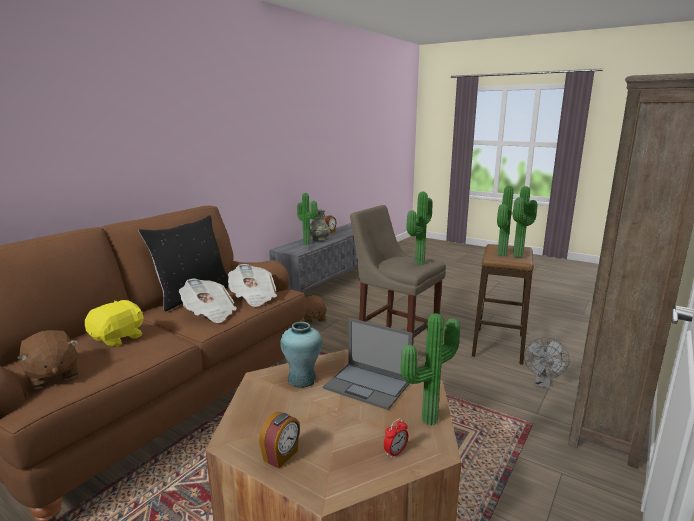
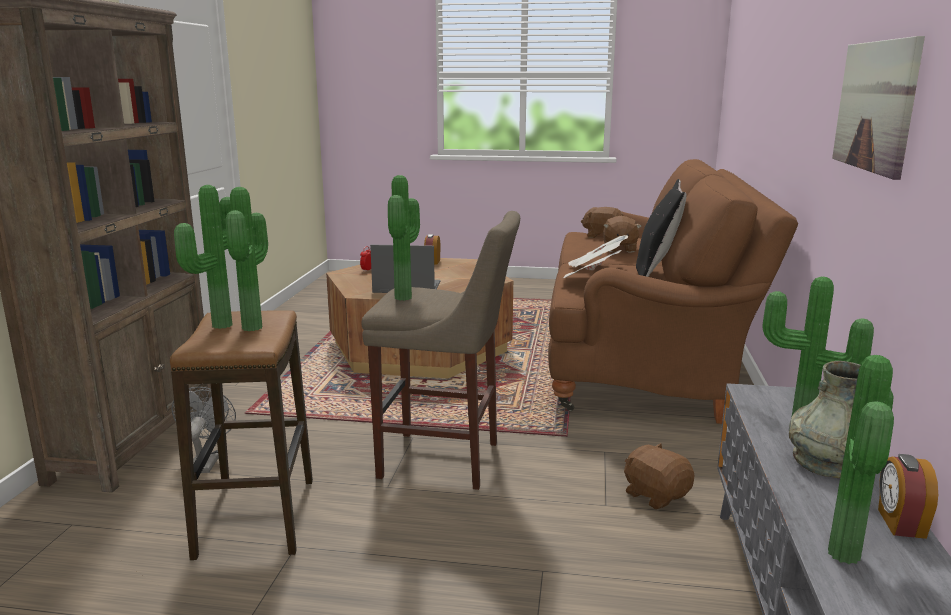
camera: 155 degrees right, 0 degrees up
(118, 338) = (619, 249): yellow plush toy -> brown plush toy
(250, 141) = (875, 106): none -> picture
(302, 379) = (462, 283): turquoise vase -> none
(427, 418) = (352, 281): potted plant -> potted plant (850, 556)

